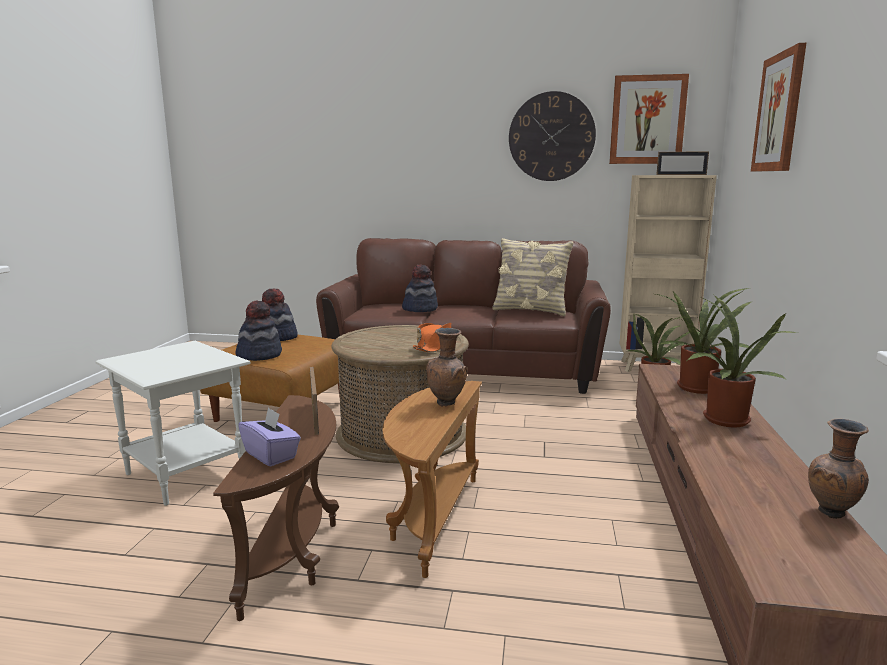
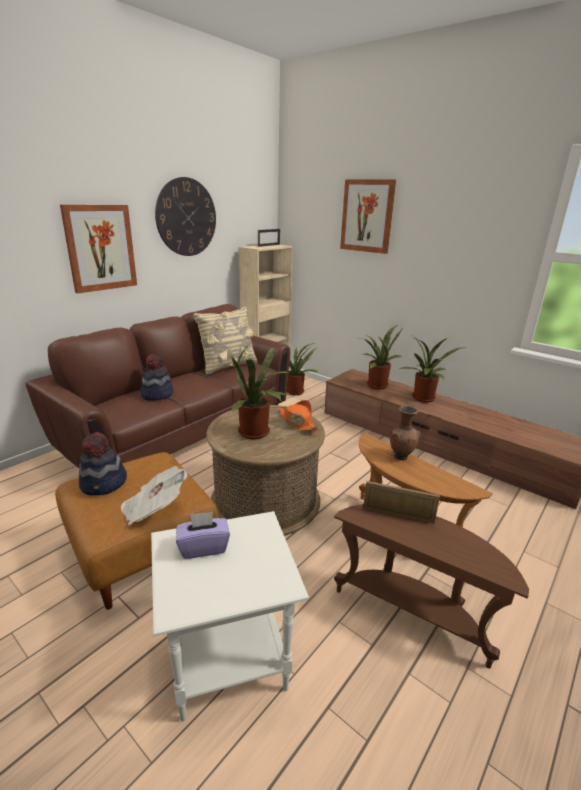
camera: 60 degrees left, 10 degrees up
(259, 355) = (154, 508): hat -> newspaper
(271, 455) = (466, 553): purple tissue box -> purple tissue box (203, 547)
(388, 340) = (257, 433): none -> potted plant
(647, 120) = (242, 204): picture -> picture (100, 248)
(832, 514) = (525, 423): brown vase -> none

